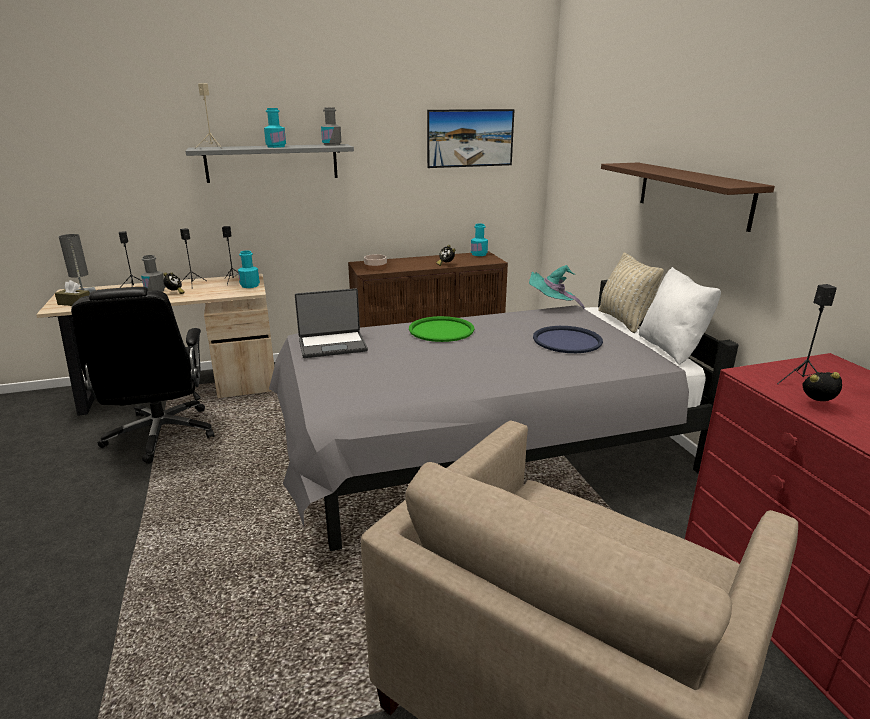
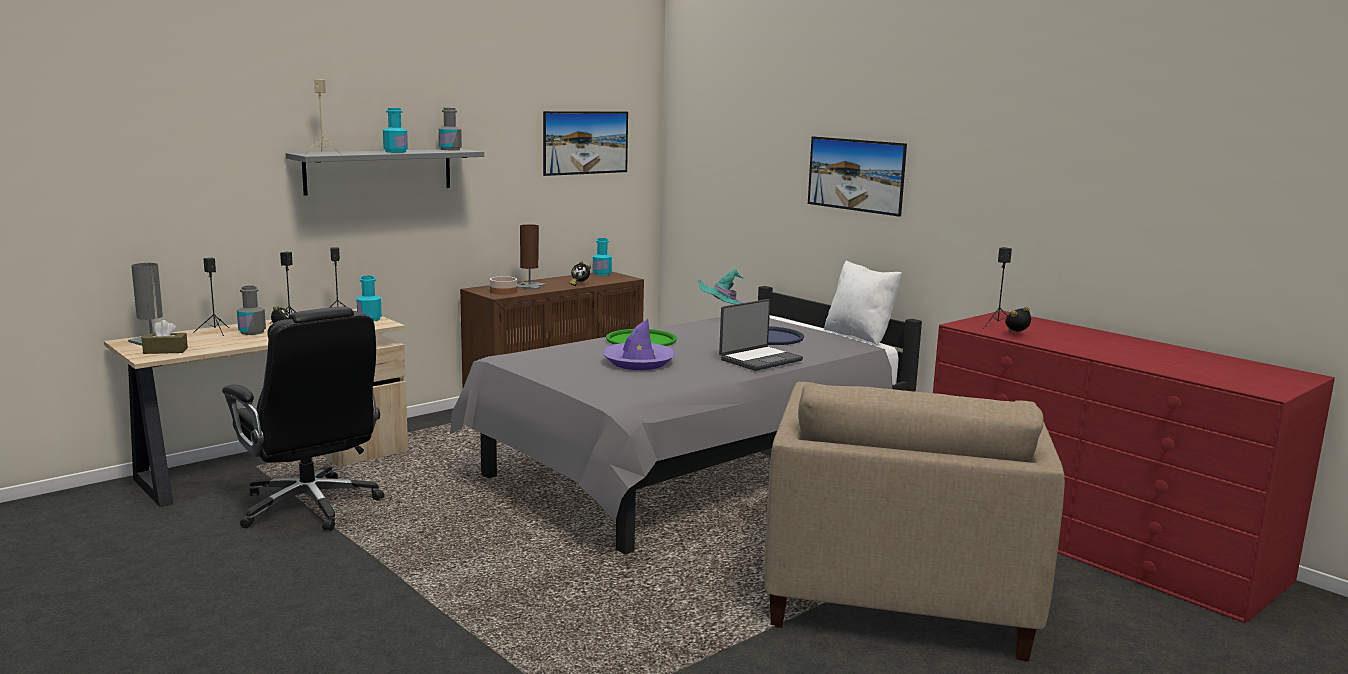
camera: 25 degrees left, 10 degrees down
(332, 345) = (547, 360): laptop -> laptop (759, 360)
(403, 263) = (529, 286): none -> brown table lamp
(405, 359) = (638, 363): none -> purple hat
(623, 320) = (799, 321): beige pillow -> none
(693, 194) = (854, 192): brown shelf -> picture

